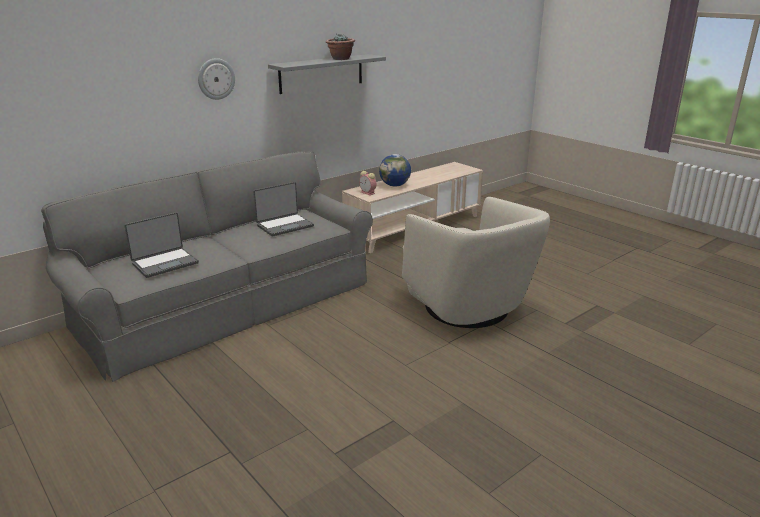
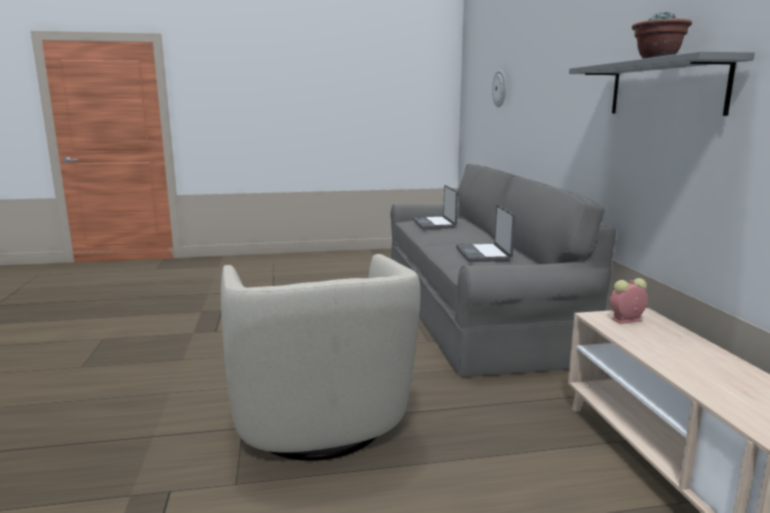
camera: 120 degrees right, 10 degrees down
(216, 79) = (568, 84): wall clock -> wall clock (500, 88)
(395, 185) = (673, 348): globe -> none
(467, 308) = (318, 424): beige armchair -> beige armchair turned 105 degrees counterclockwise

